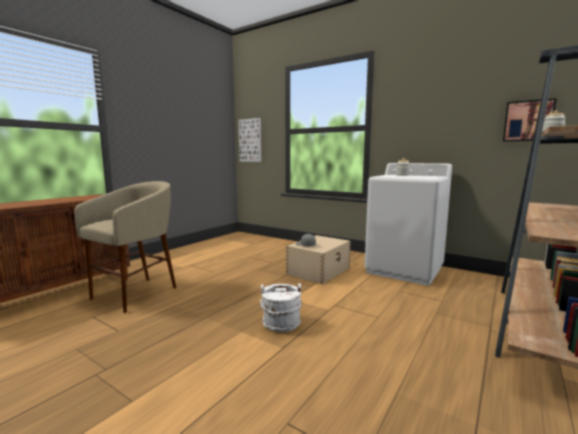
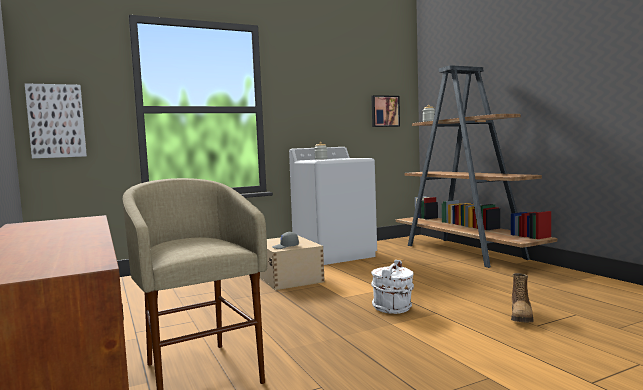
camera: 60 degrees left, 5 degrees down
(312, 407) = (522, 316): none -> boot

